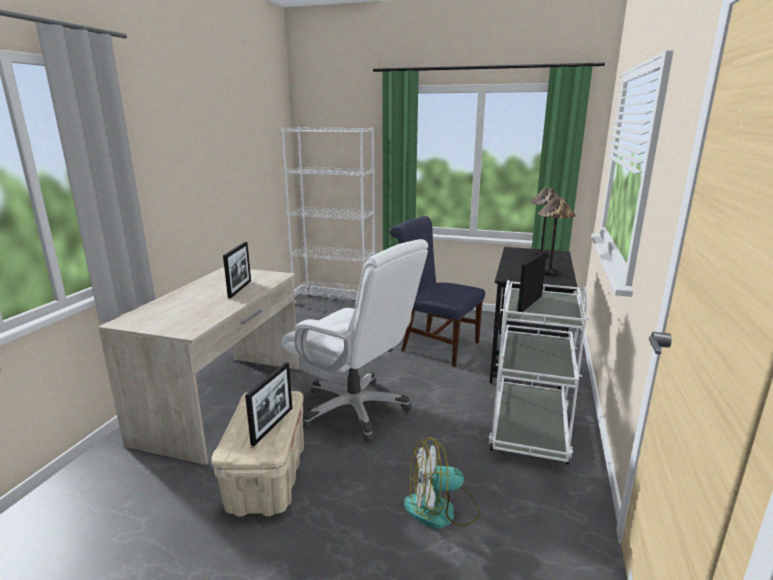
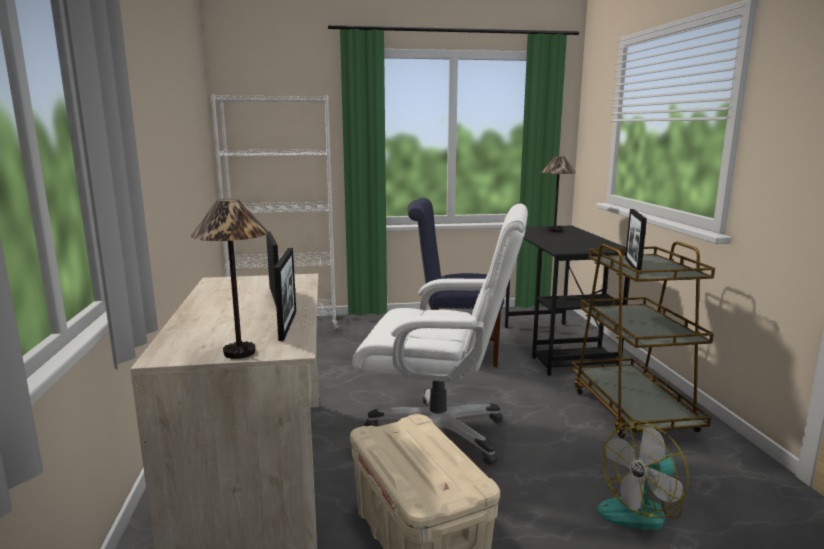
camera: 25 degrees left, 5 degrees down
(272, 425) = (441, 457): picture frame -> picture frame (288, 325)
(529, 429) = (632, 409): white cart -> brown cart
(549, 273) = (591, 243): table lamp -> table lamp (239, 353)

